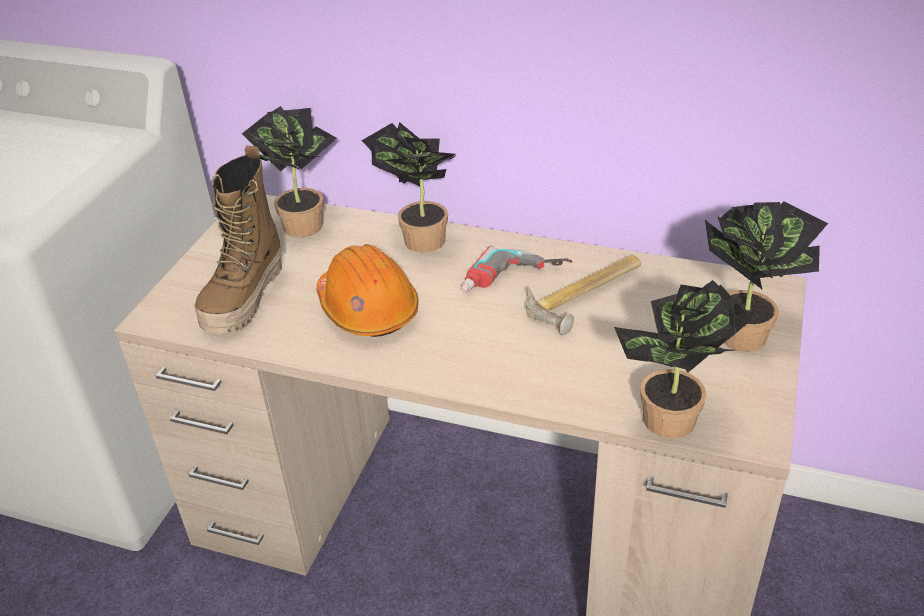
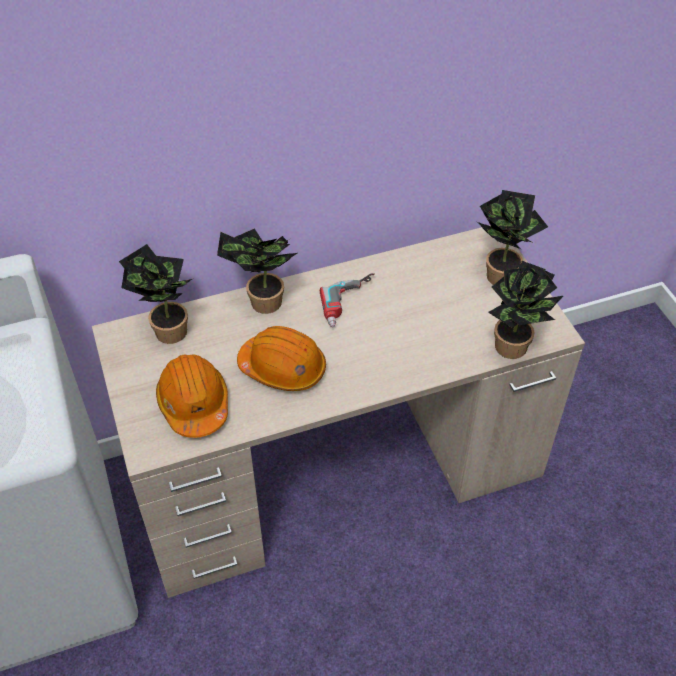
camera: 40 degrees left, 10 degrees up
(245, 297) = (194, 403): boot -> orange hard hat
(588, 296) = (402, 293): hammer -> none

